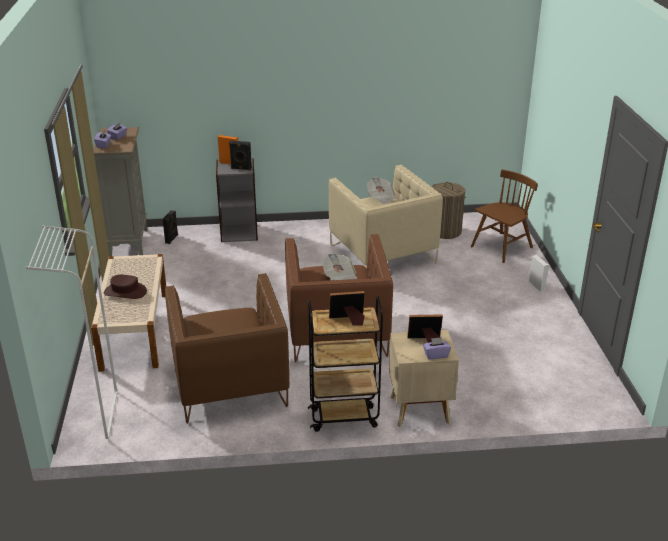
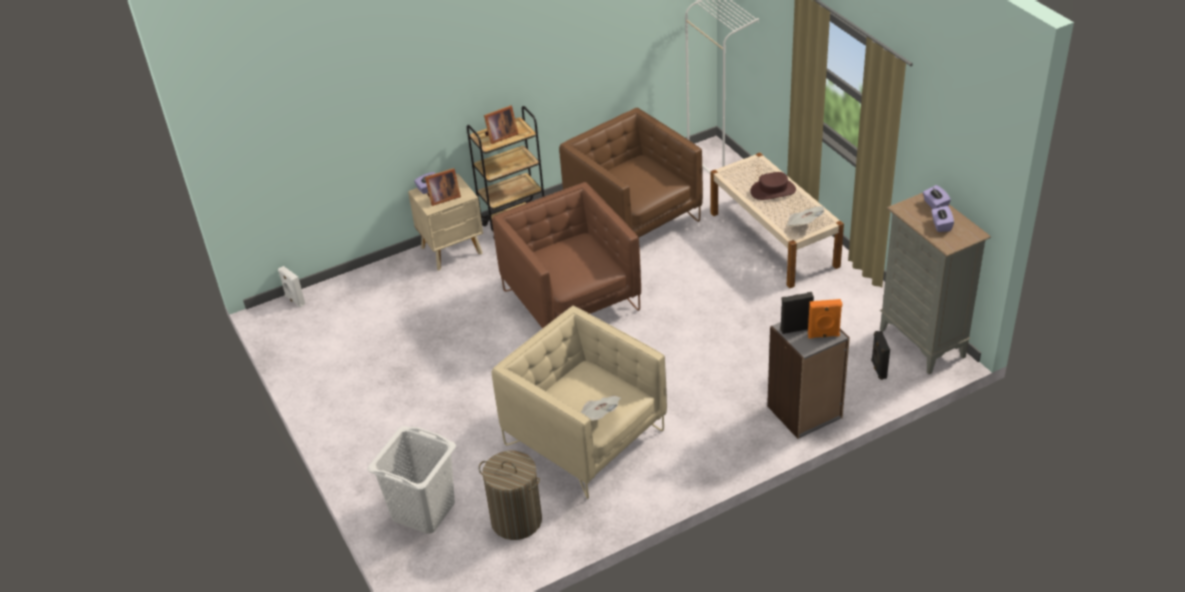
camera: 160 degrees right, 10 degrees up
(339, 278) = (569, 263): newspaper -> newspaper (804, 224)
(501, 247) = (423, 511): brown chair -> white laundry basket
(537, 286) = (362, 447): white speaker -> white speaker (294, 300)

